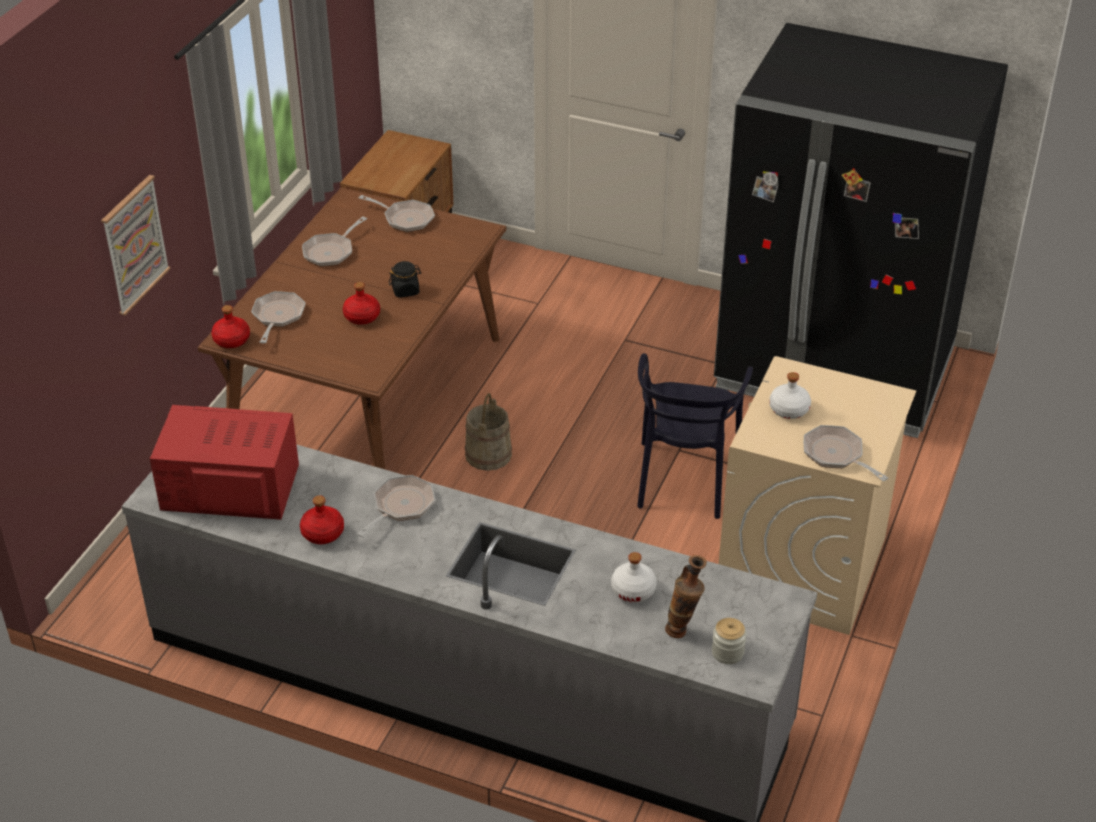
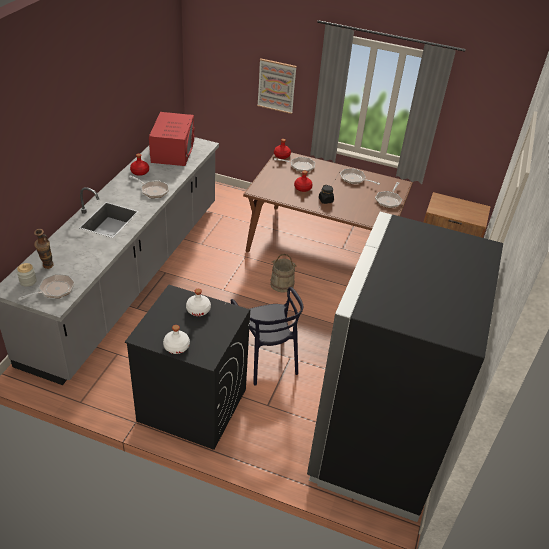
camera: 85 degrees right, 0 degrees up
(633, 590) = (80, 254): white bottle -> white bottle (177, 347)
(685, 479) = (266, 358): black chair -> black chair turned 120 degrees counterclockwise
(802, 567) = (191, 405): beige washing machine -> black washing machine
(836, 455) = (154, 325): frying pan -> frying pan (54, 290)

